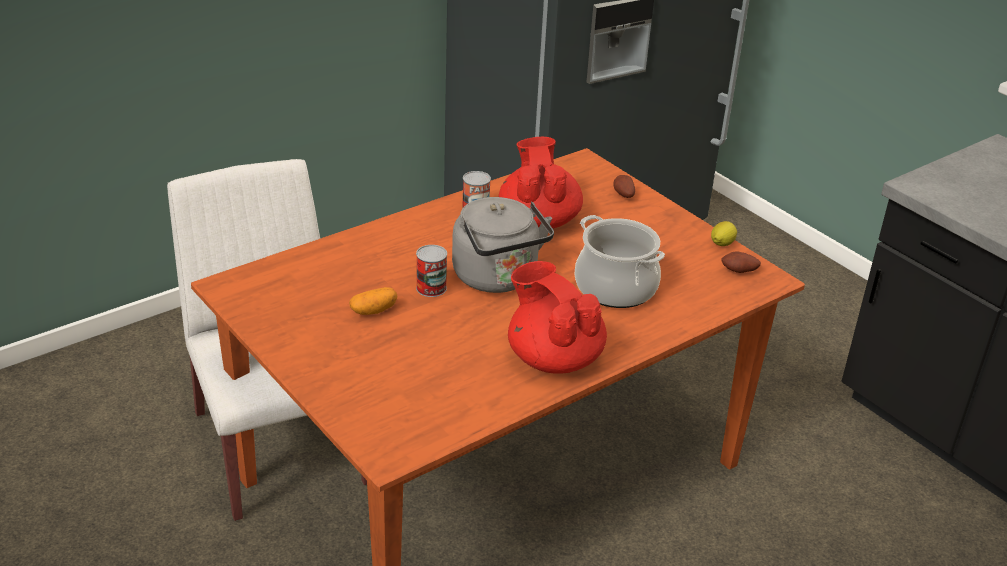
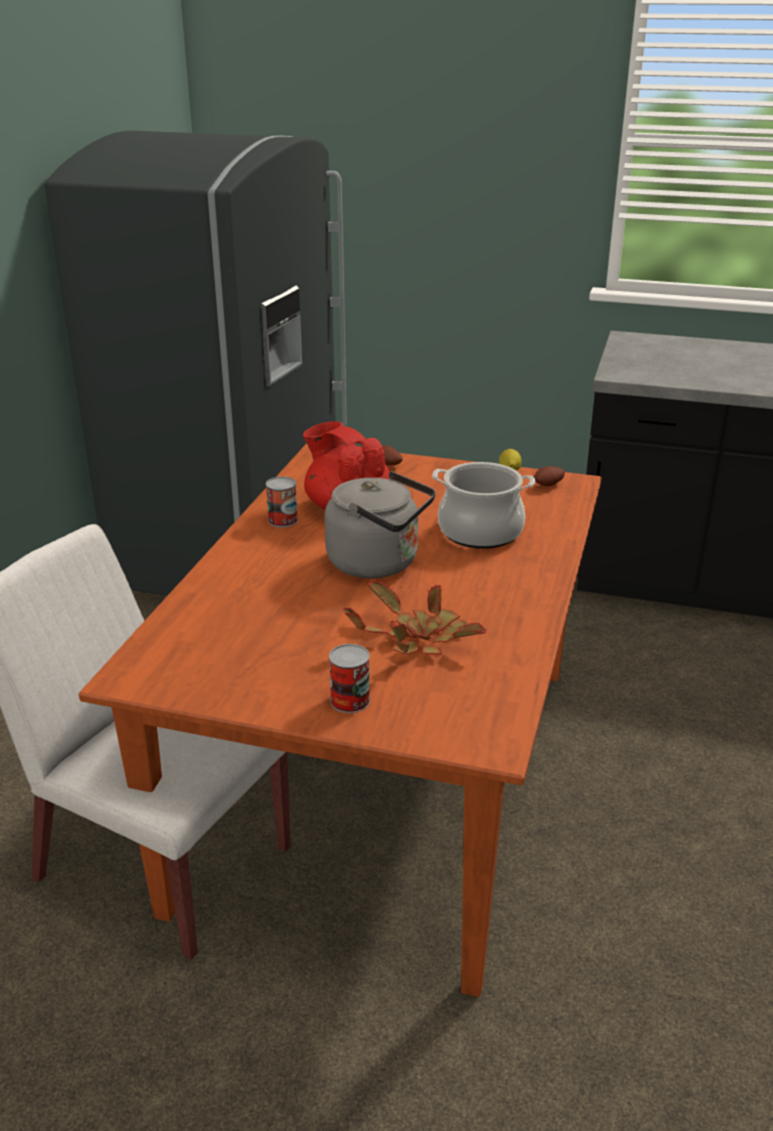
camera: 35 degrees left, 5 degrees down
(373, 311) = (307, 635): potato -> none
(431, 288) = (332, 594): can -> can (350, 700)
(443, 352) = (418, 640): none -> potted plant
(553, 358) = (511, 603): red teapot -> none

